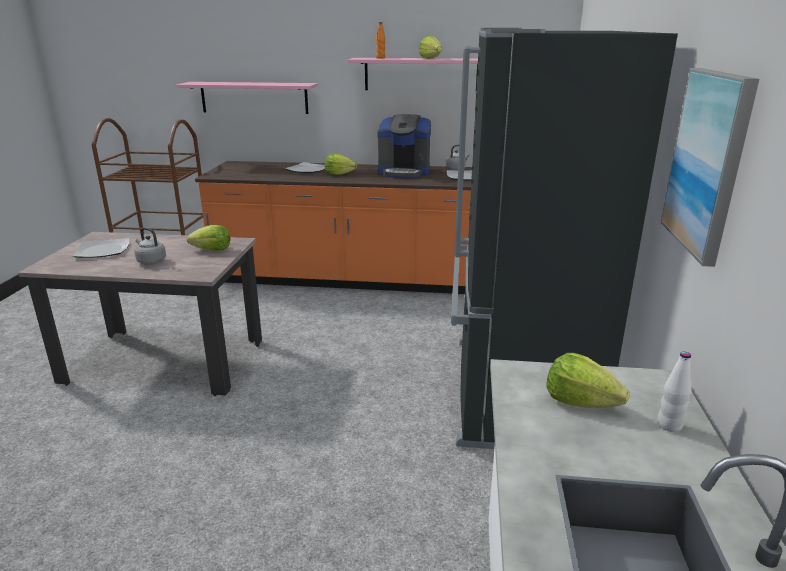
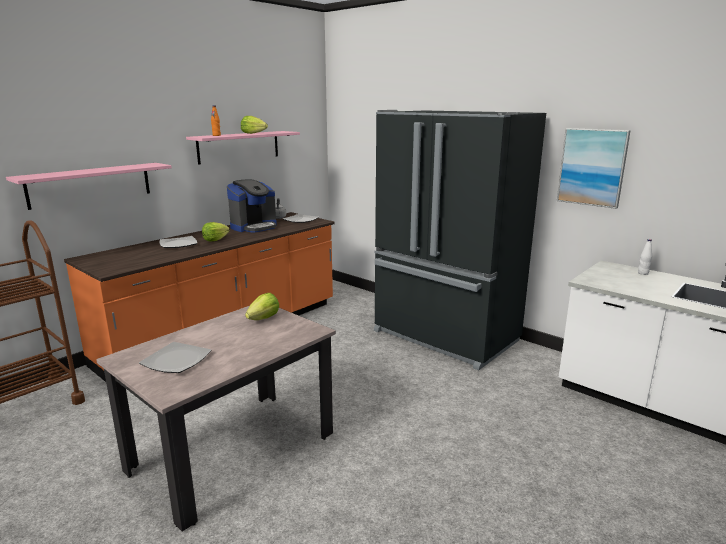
camera: 55 degrees left, 5 degrees down
(150, 261) = (248, 344): grey kettle -> none
(580, 402) = (618, 279): lettuce -> none

